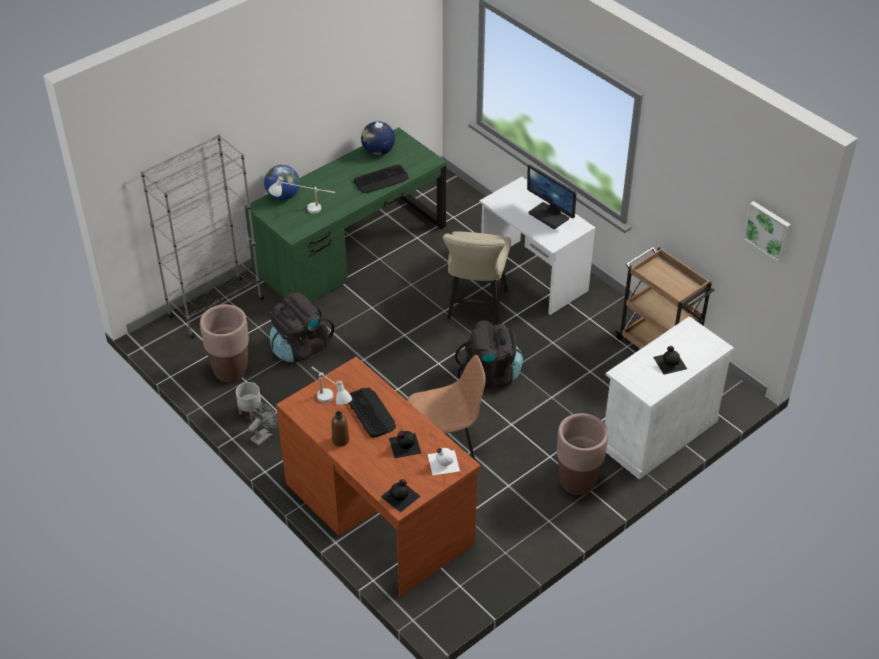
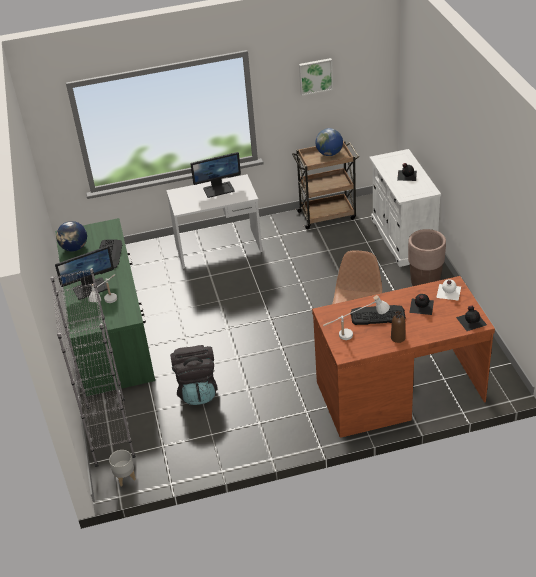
camera: 60 degrees left, 5 degrees down
(231, 371) = (193, 441): brown planter -> none
(250, 412) = (249, 440): grey planter -> grey planter (124, 478)
(264, 435) = (280, 438): grey fan -> none
(283, 196) = (79, 312): globe -> globe (329, 153)
(323, 188) = (90, 288): none -> monitor
(475, 308) = (228, 284): beige chair -> none
(490, 375) = (300, 296): black backpack -> none
(768, 230) = (374, 70): picture -> picture (315, 76)

